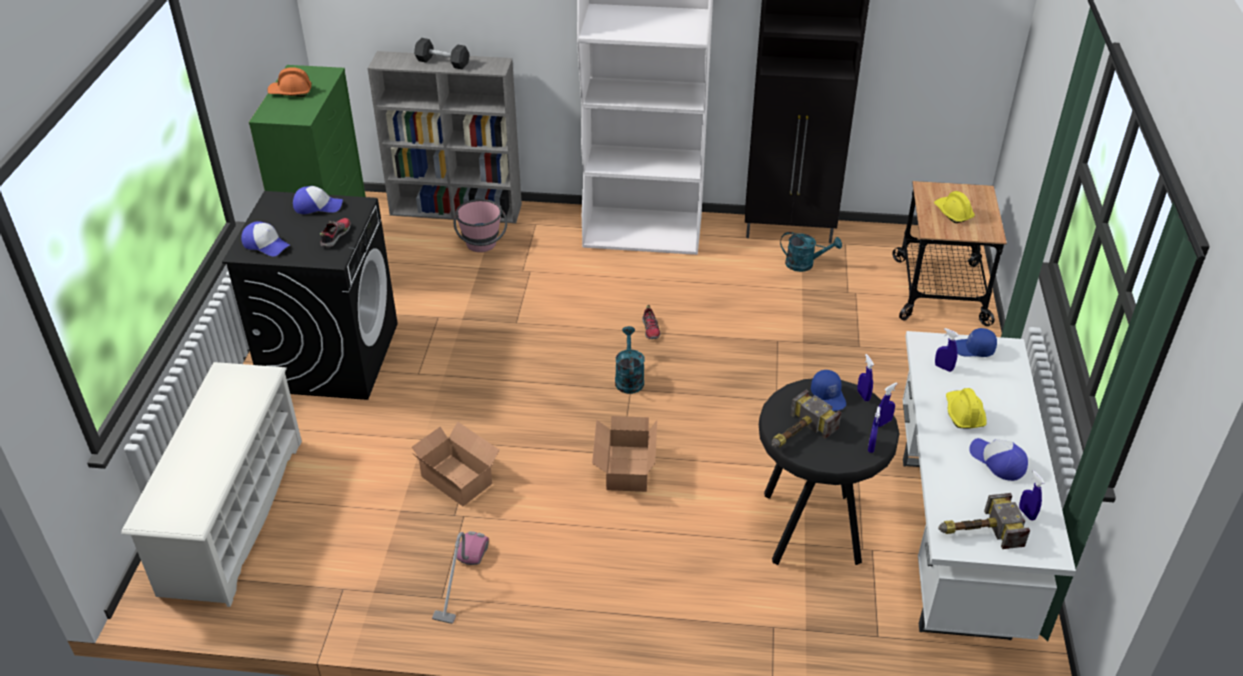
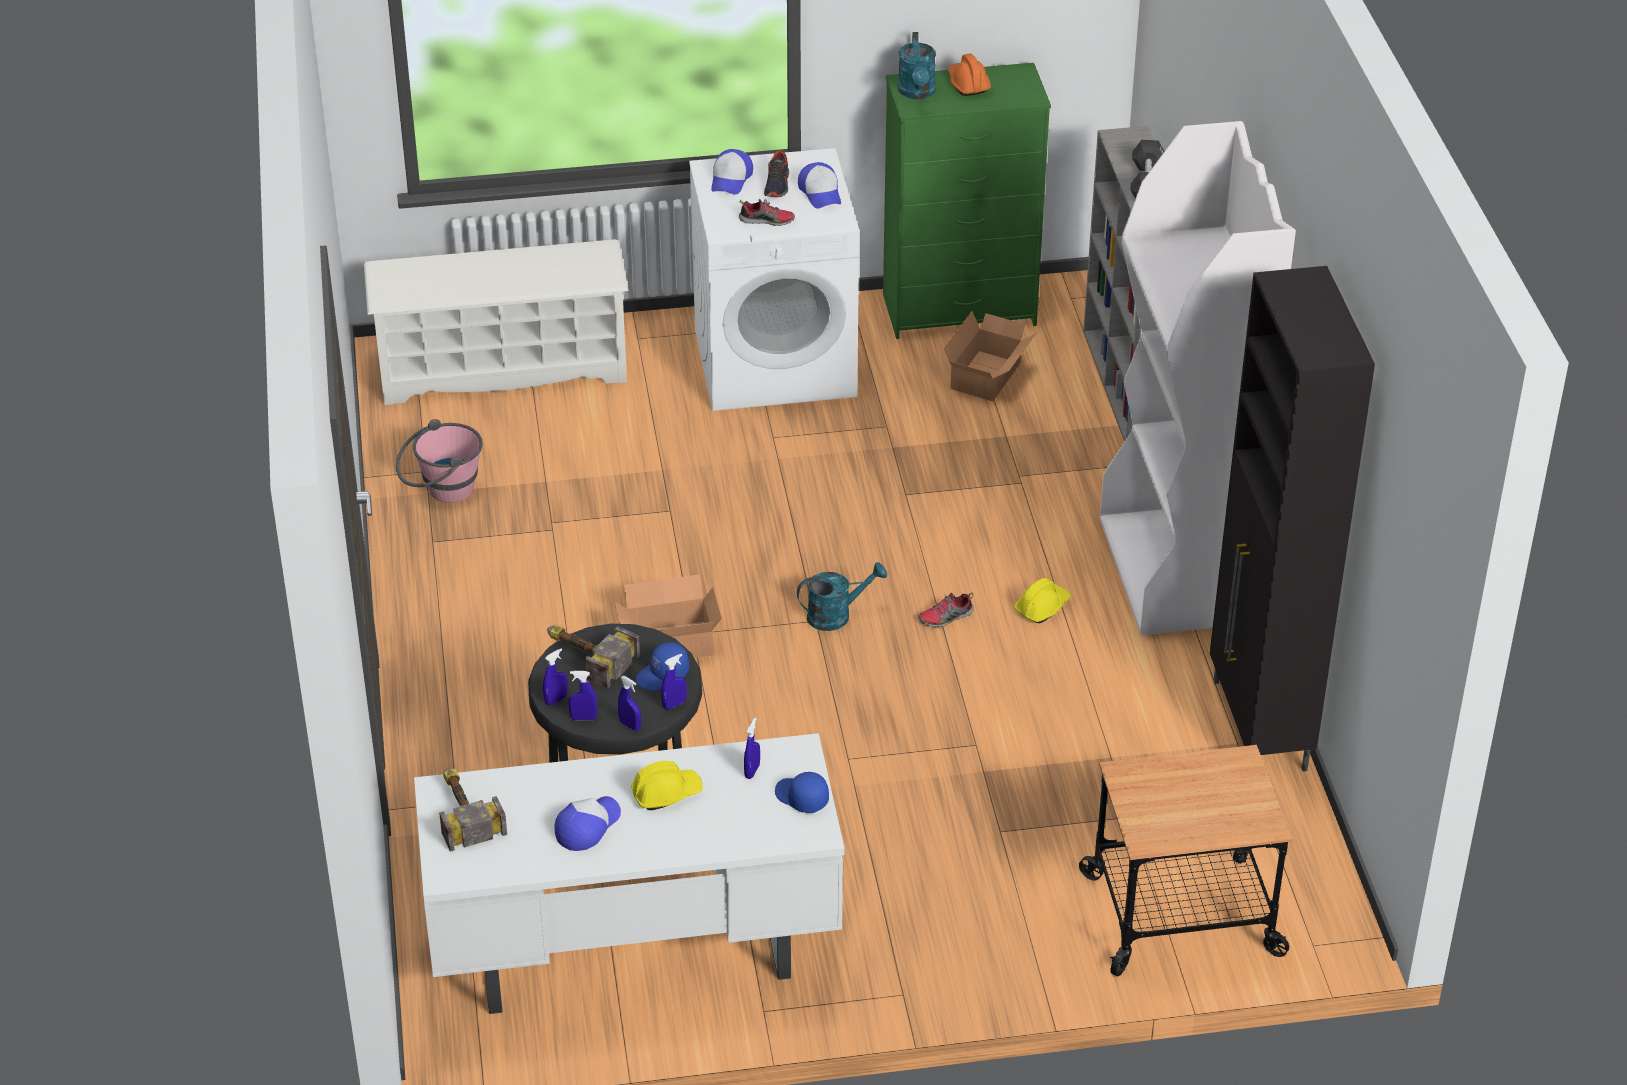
camera: 75 degrees right, 0 degrees up
(291, 224) = (777, 185): none -> shoe
(331, 356) = (776, 362): black washing machine -> white washing machine
(457, 478) = (609, 511): cardboard box -> cardboard box (989, 376)
(461, 580) = (460, 549): vacuum cleaner -> none
(482, 247) = (1053, 428): pink bucket -> pink bucket (442, 491)
(805, 264) = (1176, 753): turquoise watering can -> turquoise watering can (917, 93)
(953, 213) = (1183, 794): yellow hard hat -> yellow hard hat (1042, 607)
(973, 349) = (801, 798): blue cap -> blue cap turned 45 degrees counterclockwise
(1026, 513) = (504, 853): blue spray bottle -> blue spray bottle (556, 699)

